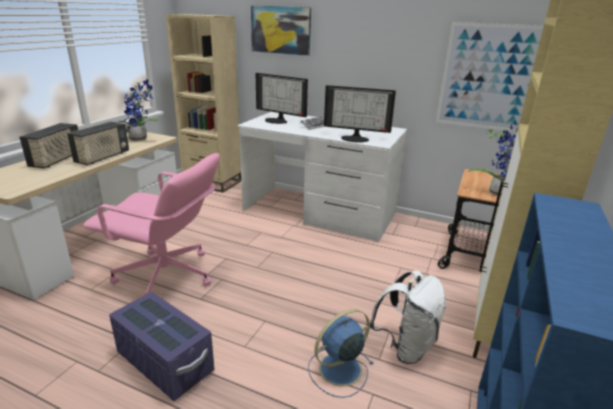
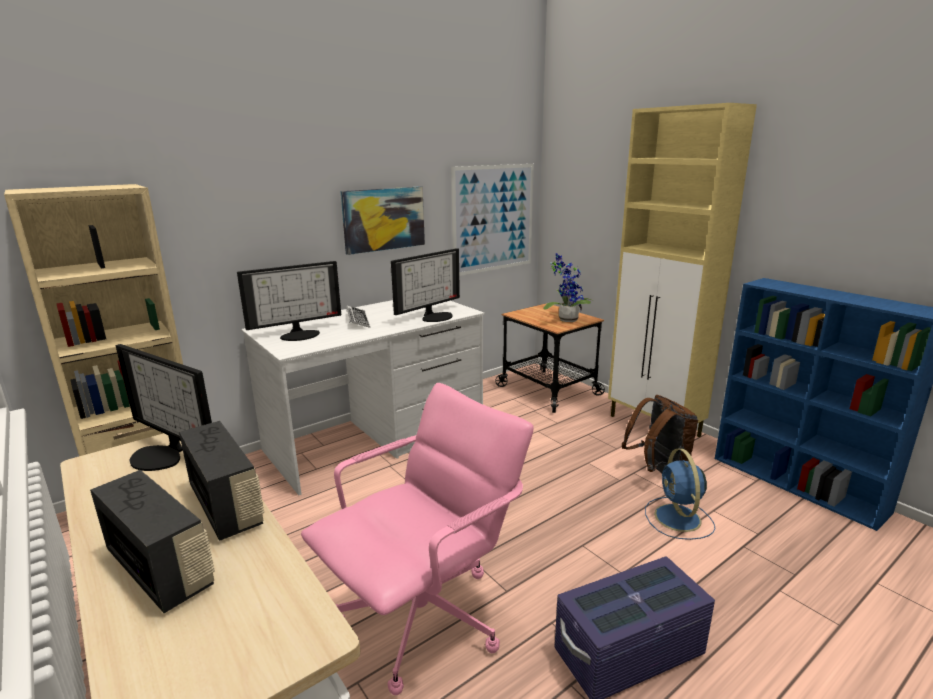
camera: 60 degrees left, 5 degrees down
(140, 139) = (162, 455): potted plant -> monitor
(281, 30) = (235, 198): picture -> picture (383, 219)
(405, 347) = (658, 472): white backpack -> brown backpack

